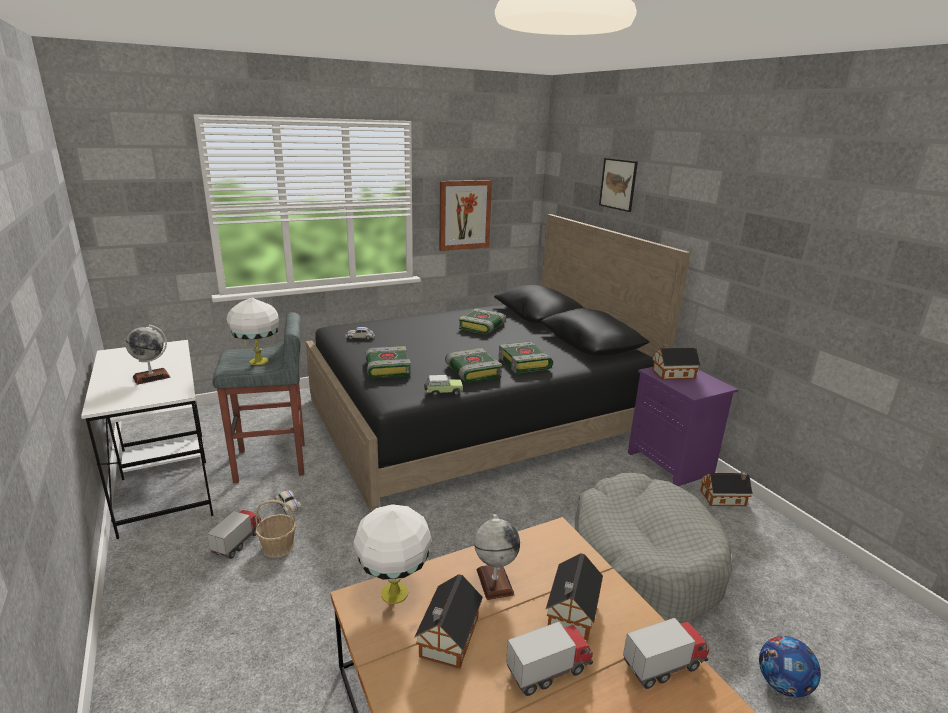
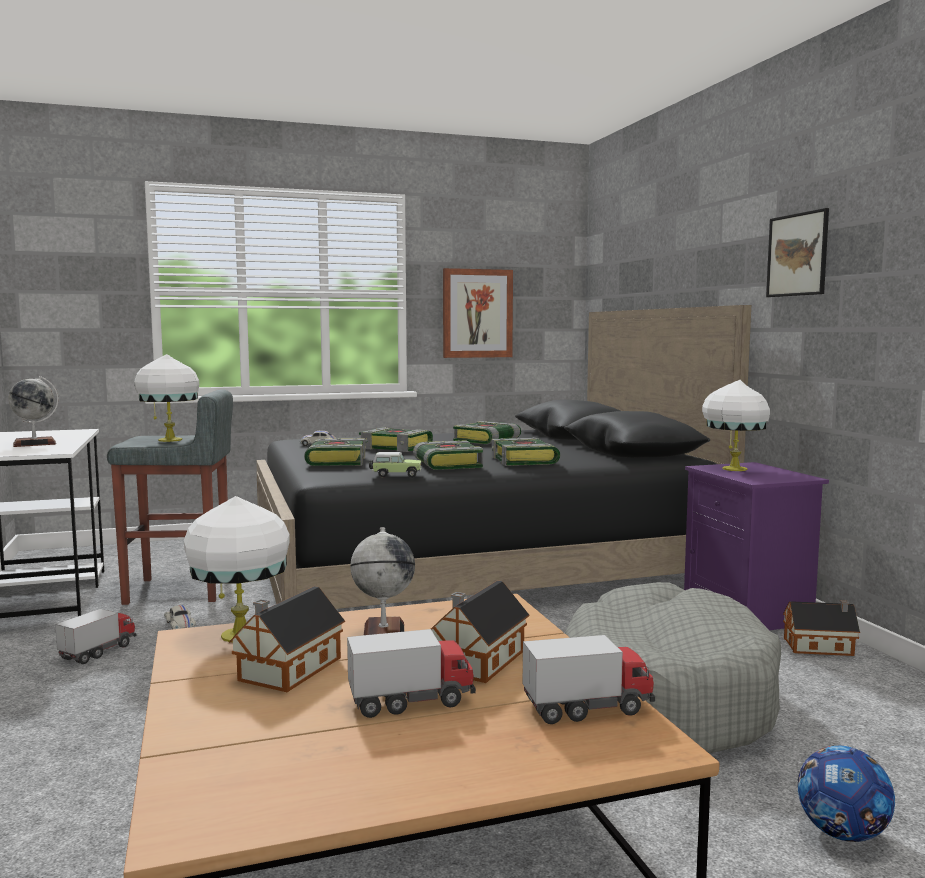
camera: 10 degrees right, 15 degrees down
(278, 546) = (148, 658): basket -> none
(422, 341) = (397, 448): none -> book
(618, 184) = (665, 248): picture -> picture (797, 255)
(671, 374) = (733, 469): toy house -> white table lamp

